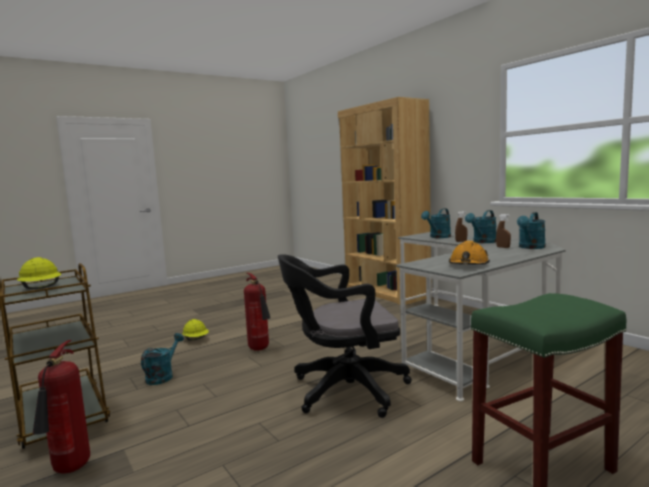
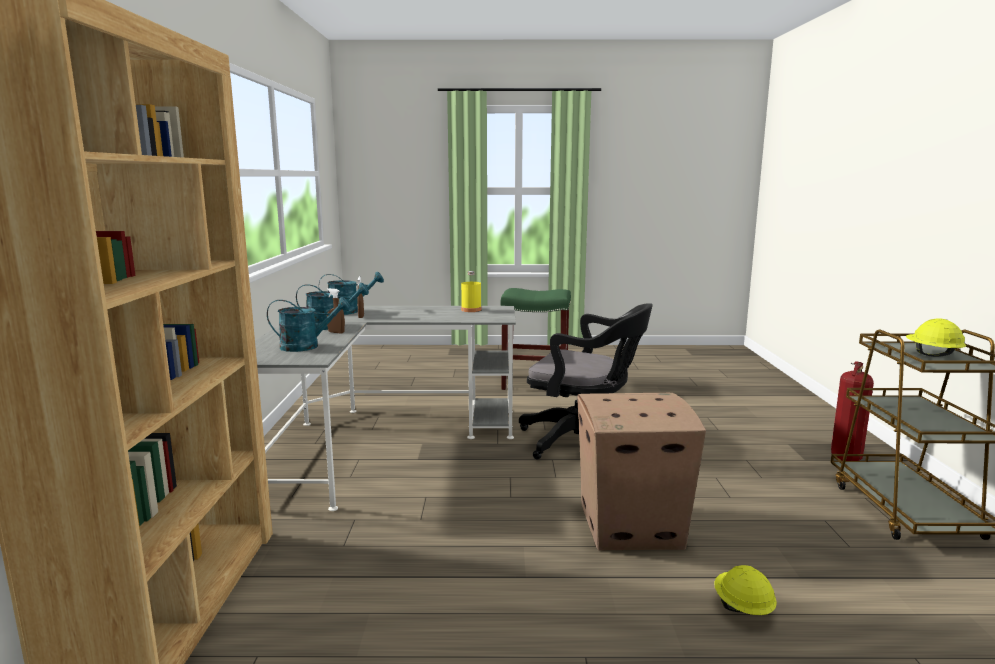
camera: 145 degrees left, 5 degrees up
(163, 376) = (792, 530): turquoise watering can -> none
(260, 349) = (628, 526): fire extinguisher -> cardboard box
(468, 265) = (471, 310): orange hard hat -> yellow bottle

